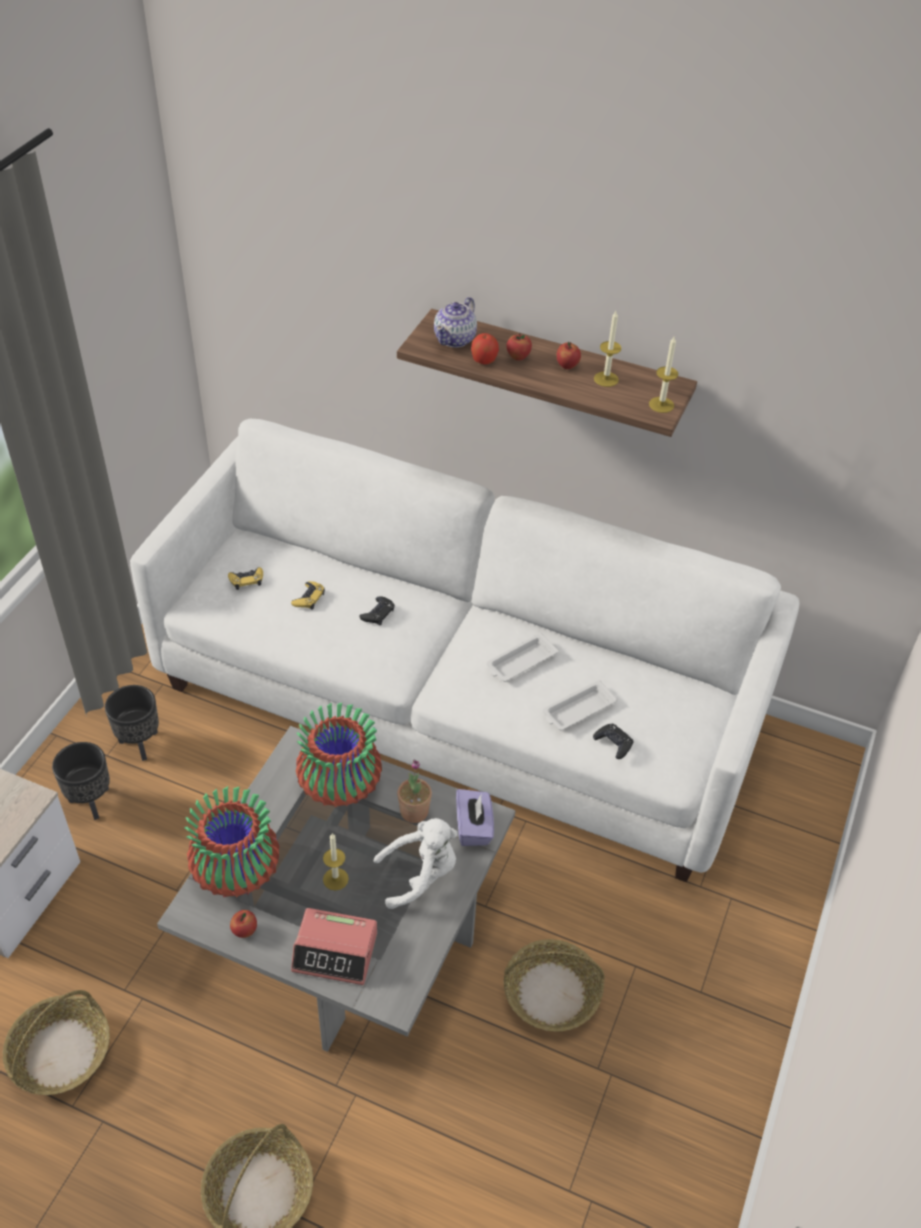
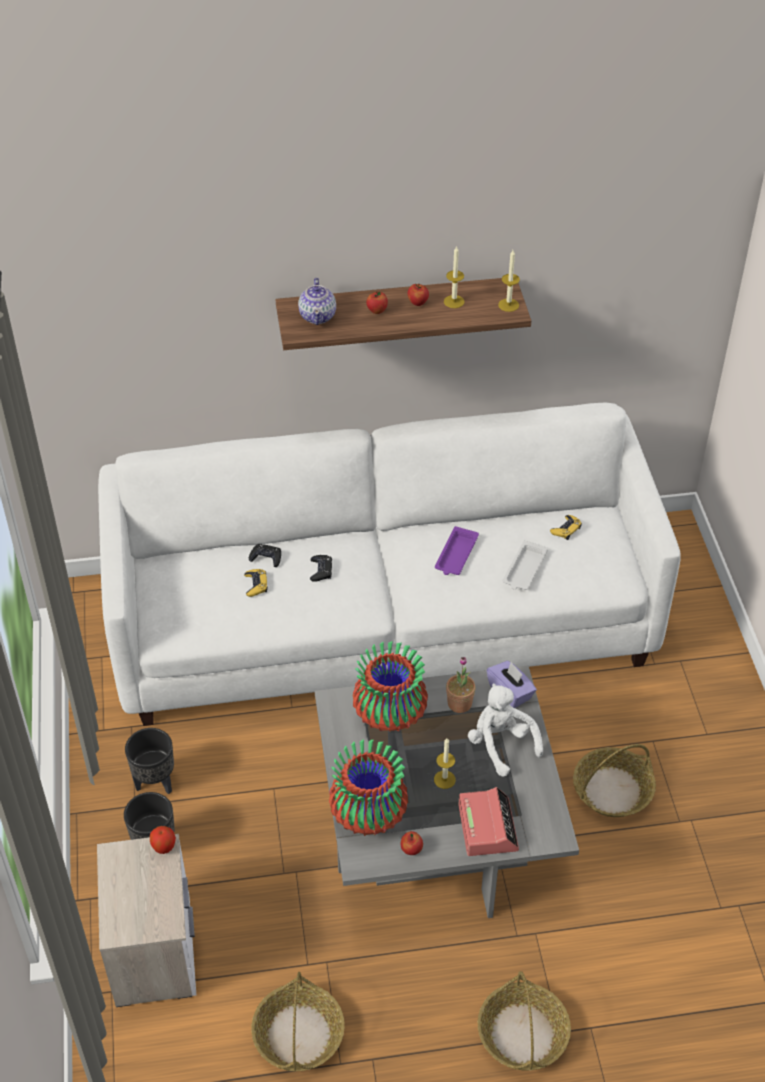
camera: 30 degrees left, 0 degrees up
(246, 580) = (191, 595): yellow game controller -> yellow game controller (566, 529)
(335, 952) = (487, 827): alarm clock -> alarm clock turned 75 degrees counterclockwise
(420, 875) = (501, 744): white plush toy -> white plush toy turned 75 degrees counterclockwise
(484, 361) = (355, 324): apple -> apple (164, 846)
(520, 662) = (456, 555): white tray -> purple tray
(613, 743) = (567, 581): black game controller -> black game controller (266, 558)

